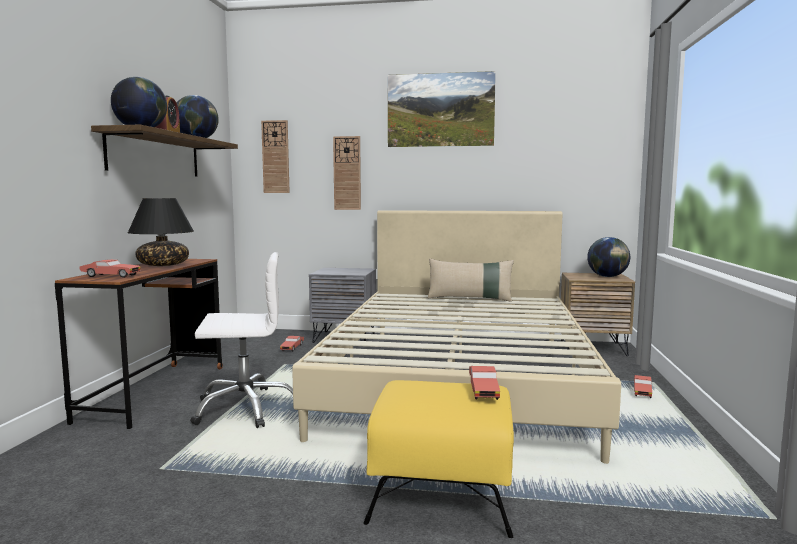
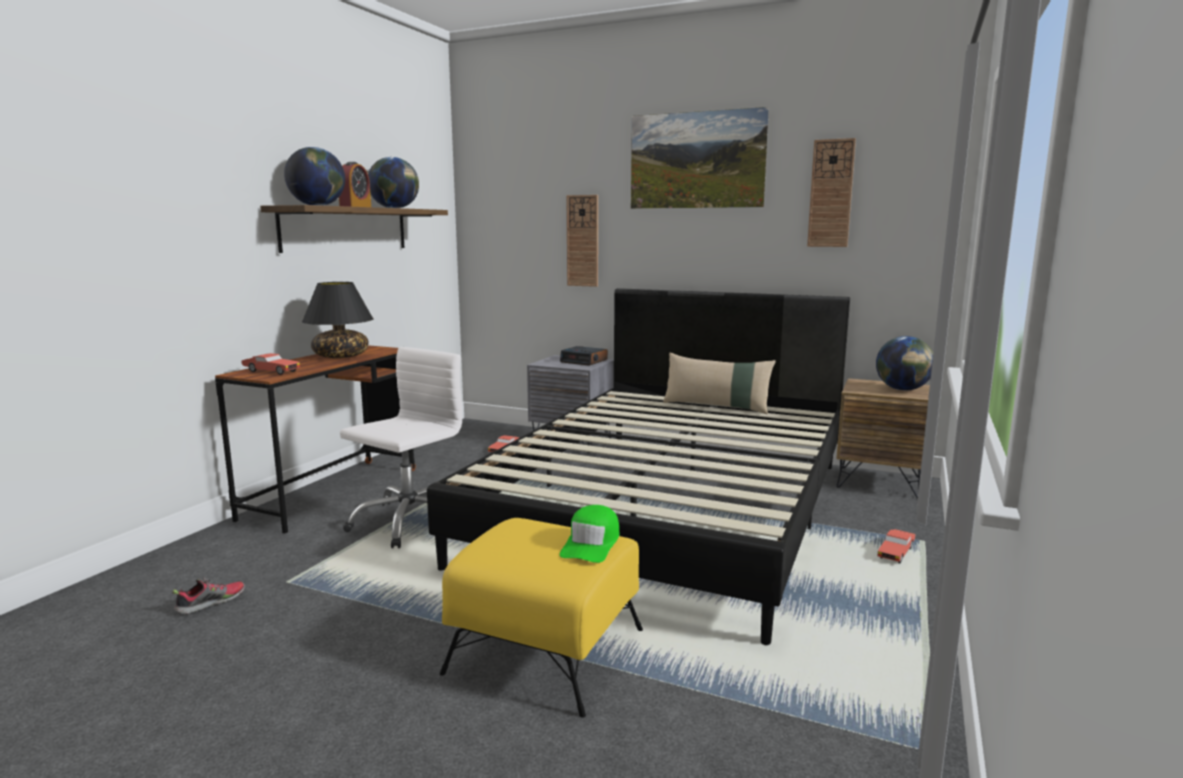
camera: 15 degrees right, 5 degrees up
(91, 496) = (211, 603): none -> shoe
(246, 408) = (409, 522): white office chair -> white office chair turned 60 degrees counterclockwise
(275, 157) = (503, 220): wall clock -> wall clock (831, 193)
(354, 270) = (584, 361): none -> alarm clock
(460, 378) = (671, 509): beige bed -> black bed
(483, 390) = (591, 544): red toy car -> green cap

